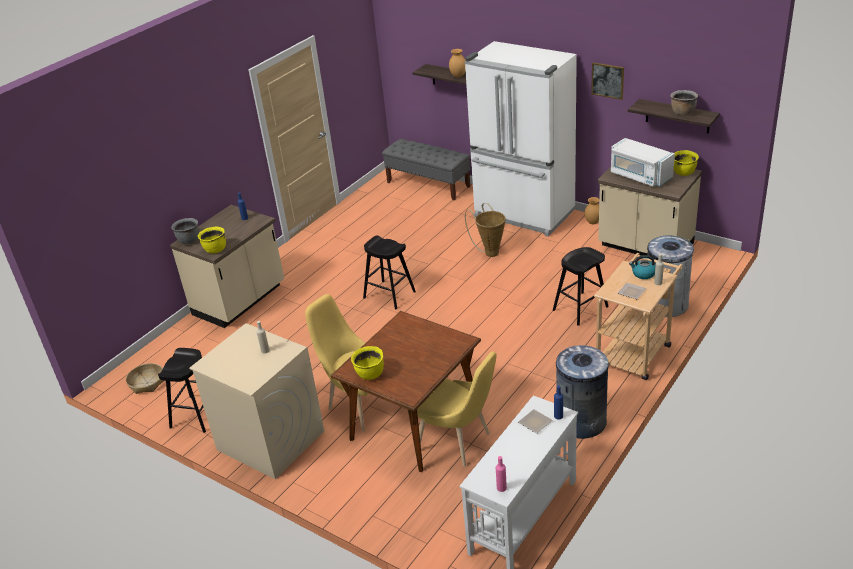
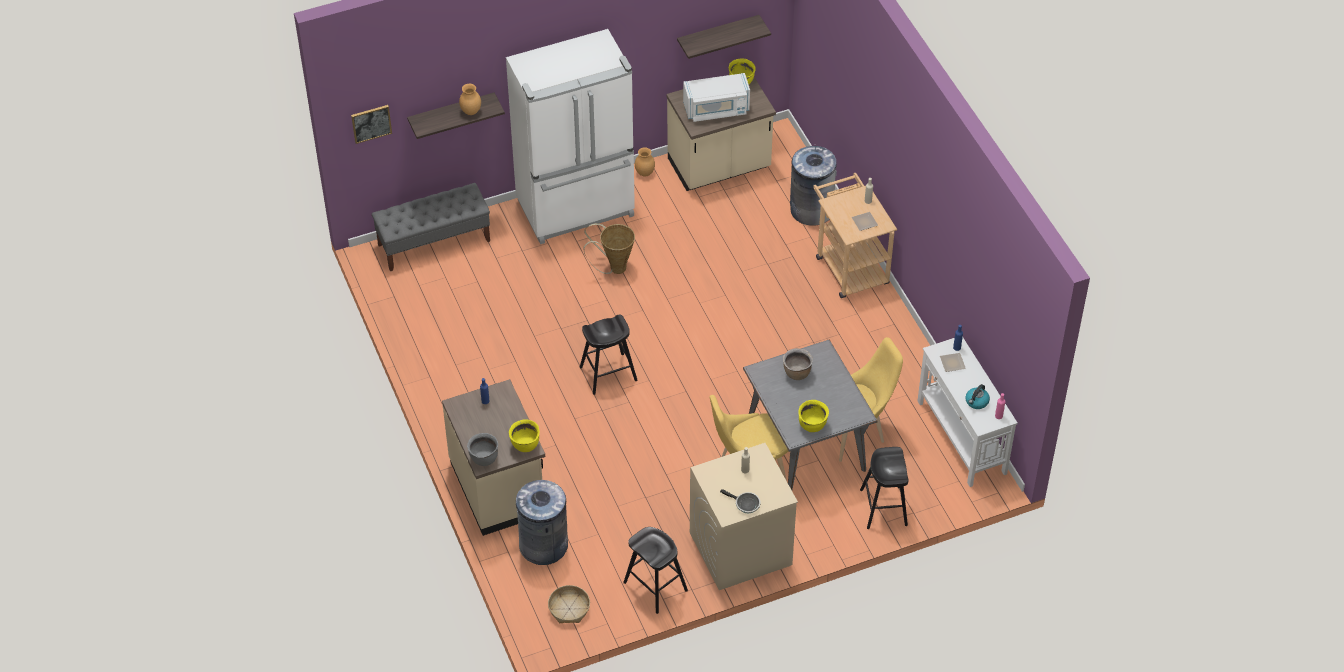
camera: 60 degrees left, 15 degrees up
(225, 368) = (745, 504): none -> frying pan
(415, 422) = (806, 446): brown dining table -> grey dining table
(580, 308) = (763, 263): black stool -> black stool (883, 507)
(581, 421) = (897, 348): grey trash can -> grey trash can (543, 545)
(608, 80) = (642, 36): picture -> picture (371, 123)
(643, 274) = (848, 201): kettle -> kettle (976, 402)
(682, 112) = (734, 32): brown cooking pot -> brown cooking pot (796, 373)

